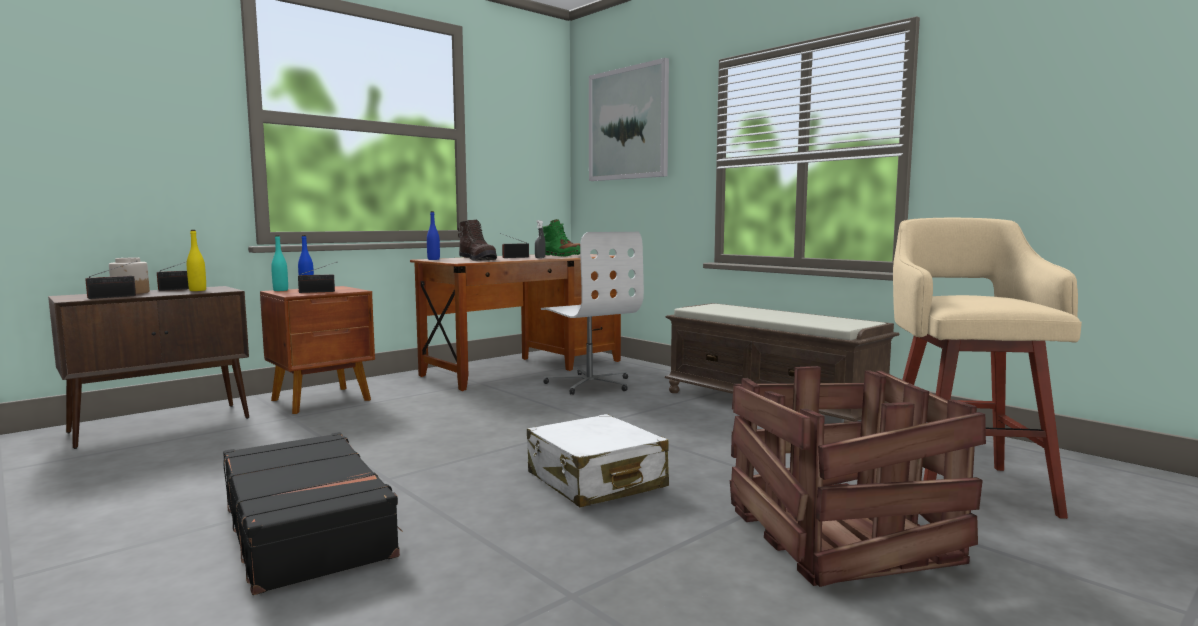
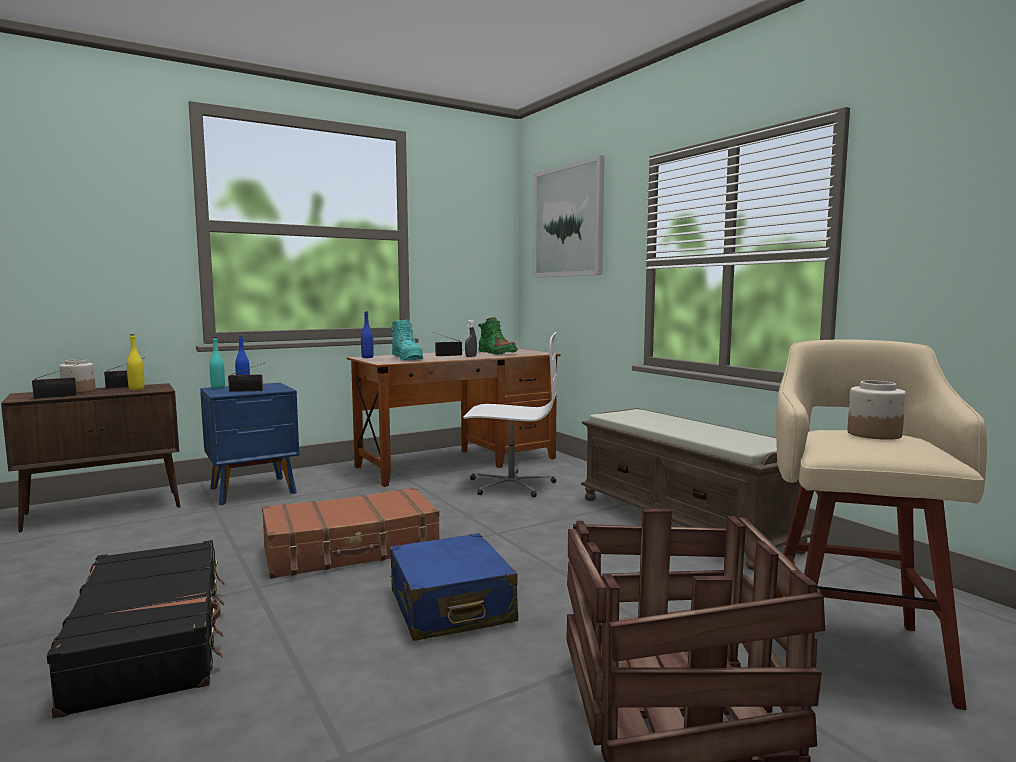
camera: 10 degrees right, 0 degrees up
(323, 400) = (254, 491): brown nightstand -> blue nightstand
(465, 443) = (352, 549): none -> brown suitcase
(478, 260) = (407, 358): brown boot -> turquoise boot
(590, 384) = (511, 485): white office chair -> white office chair turned 60 degrees counterclockwise
(595, 481) = (450, 607): white suitcase -> blue suitcase
(979, 295) = (873, 434): none -> jar

